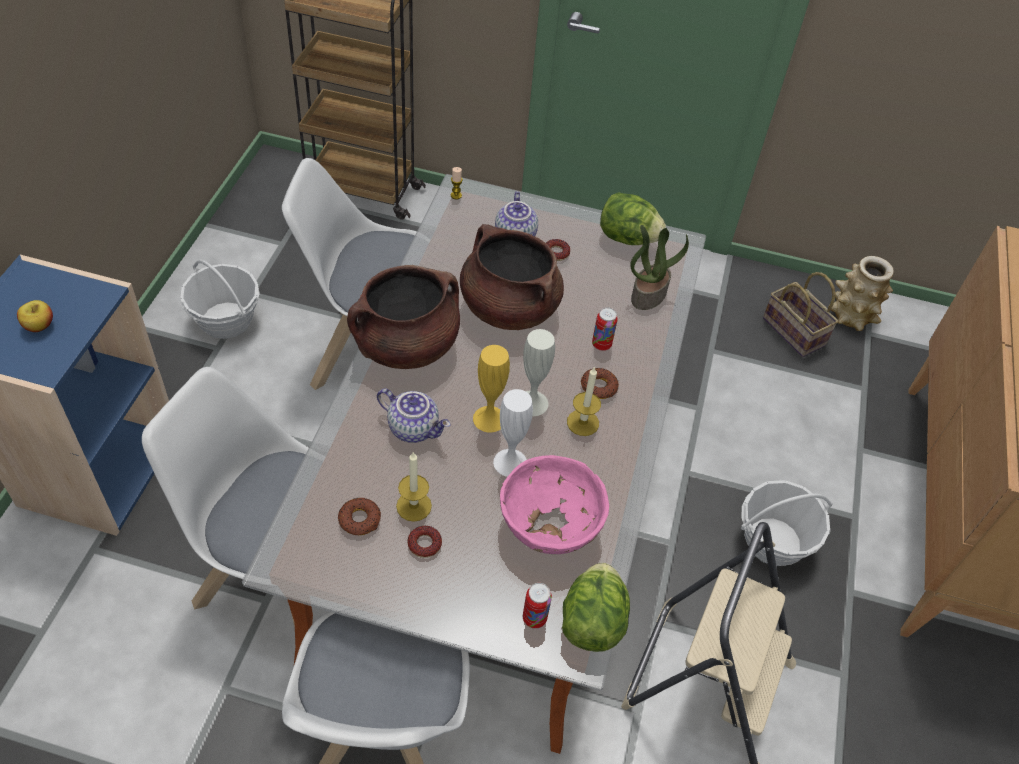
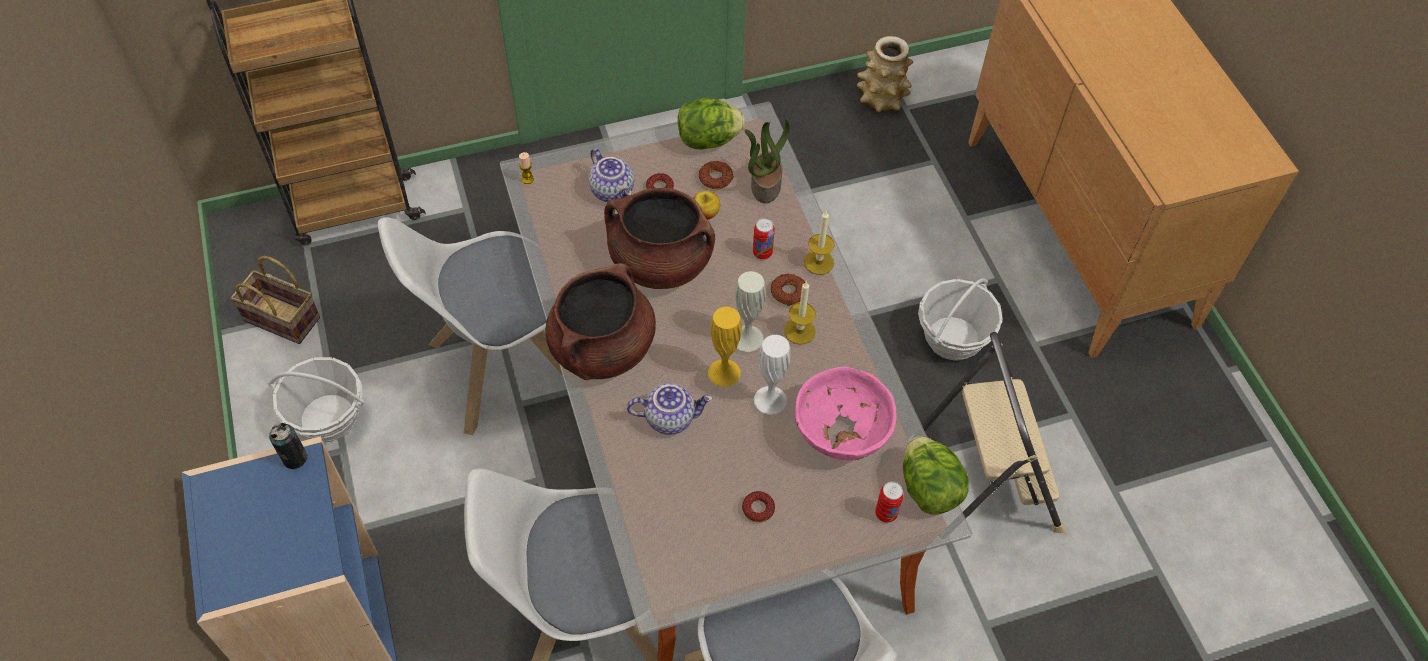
camera: 30 degrees left, 5 degrees up
(39, 326) = (272, 527): apple -> apple (705, 213)
(99, 288) = (295, 458): none -> can
(360, 519) = (691, 521): donut -> donut (716, 178)
(414, 506) = (724, 483): candle -> candle (818, 262)
(796, 332) = (847, 139): basket -> basket (284, 318)

